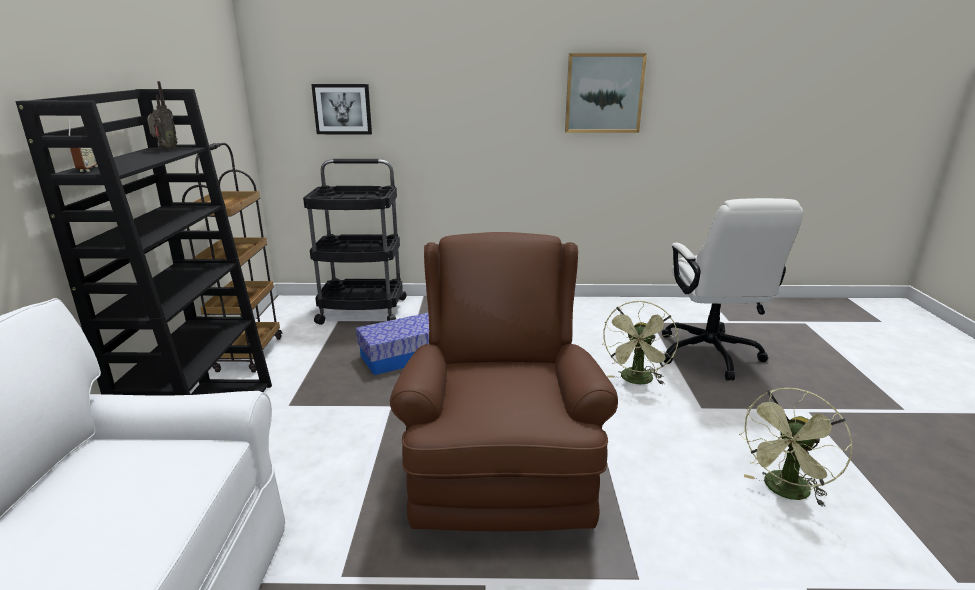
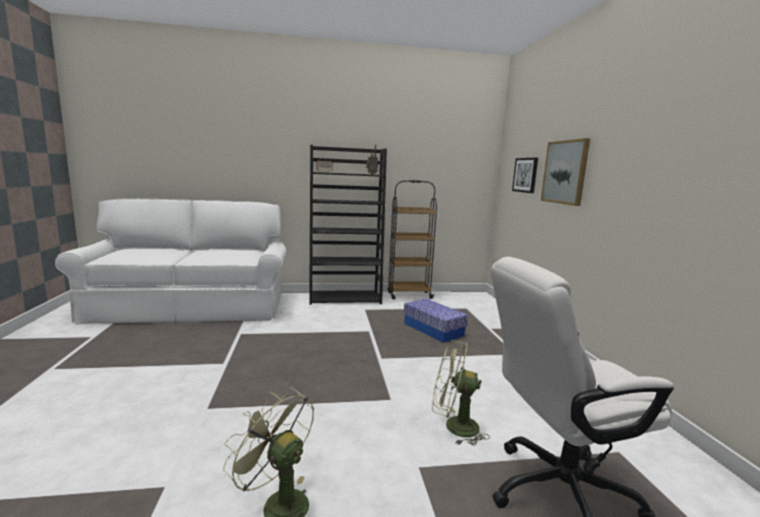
camera: 80 degrees right, 10 degrees down
(362, 311) = (486, 312): black cart -> none
(500, 472) = (309, 364): brown armchair -> none
(604, 93) = (692, 162): picture -> picture (565, 172)

